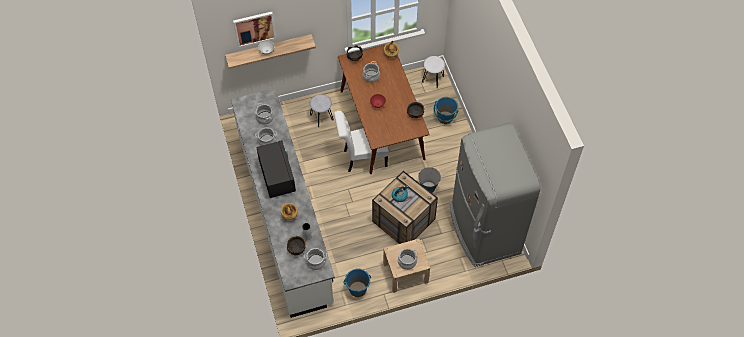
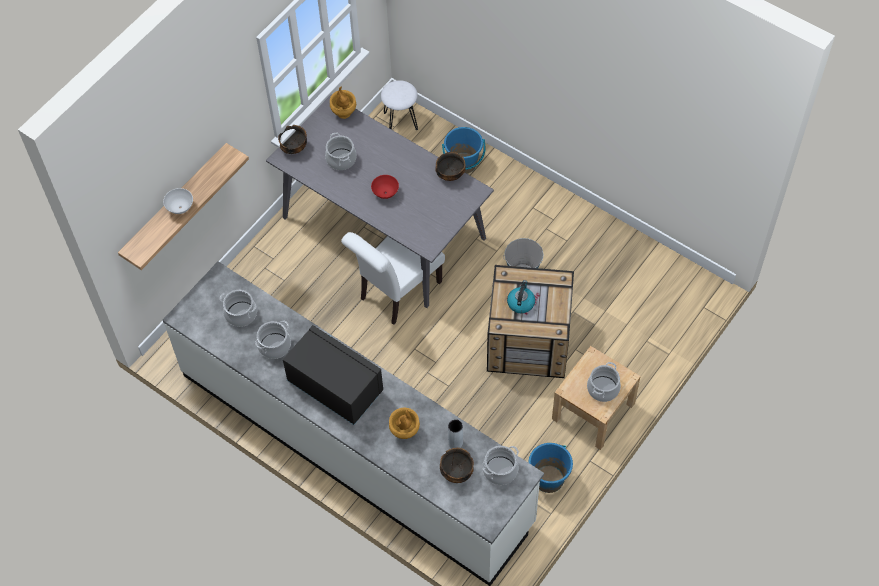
camera: 35 degrees left, 0 degrees up
(254, 28) = (149, 179): picture -> none
(322, 117) = (287, 272): grey stool -> none
(382, 125) = (384, 228): brown dining table -> grey dining table
(483, 230) = (644, 283): grey fridge -> none

